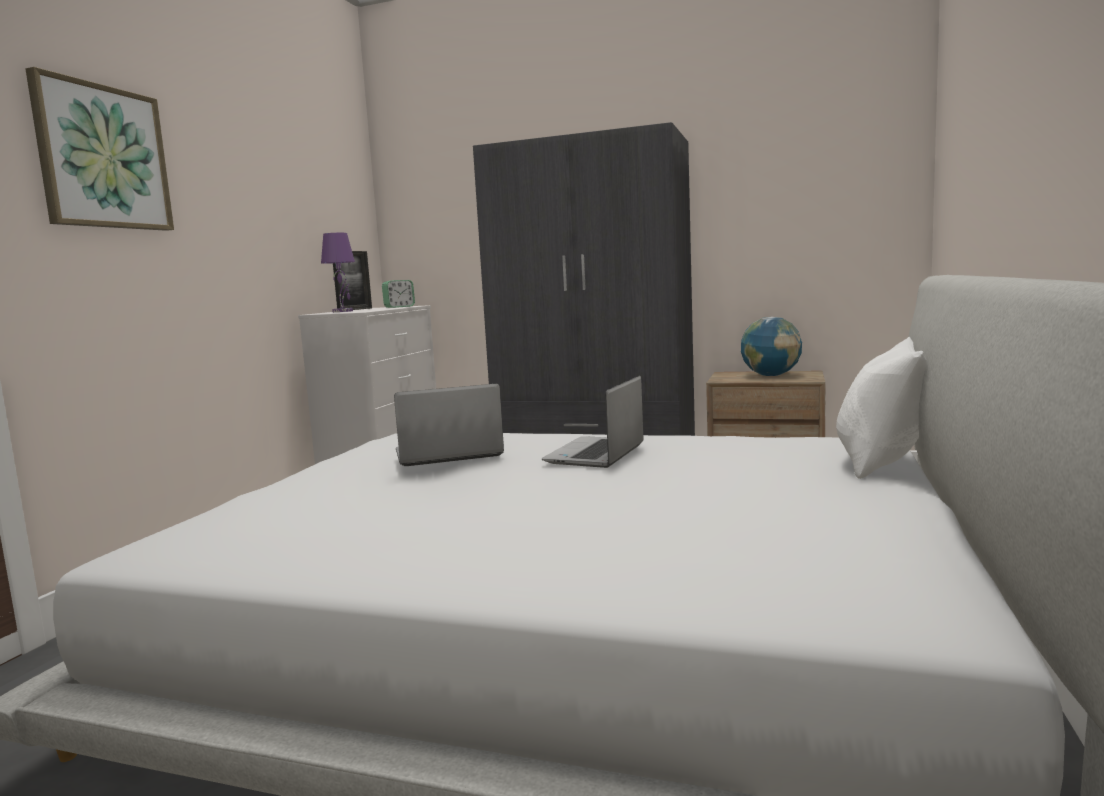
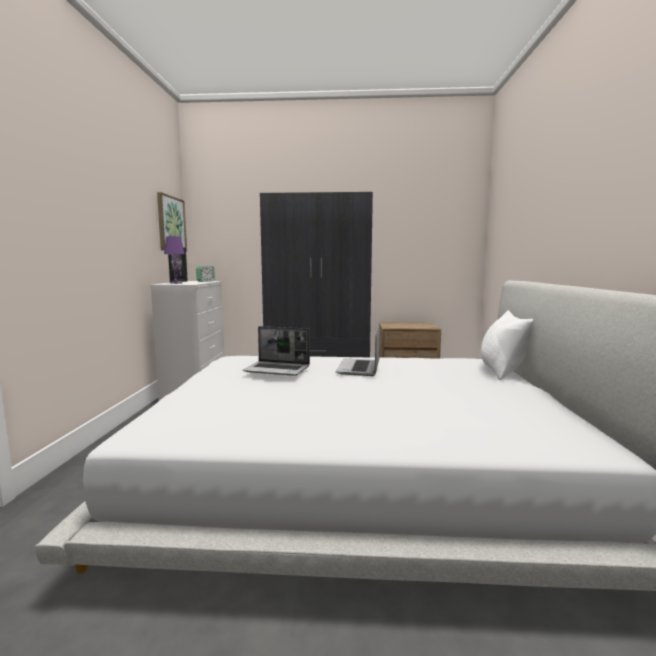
camera: 15 degrees left, 0 degrees up
(103, 157) = (51, 181): picture -> picture (171, 224)
(447, 454) = (278, 370): laptop -> laptop turned 135 degrees counterclockwise
(771, 375) = (411, 325): globe -> none

